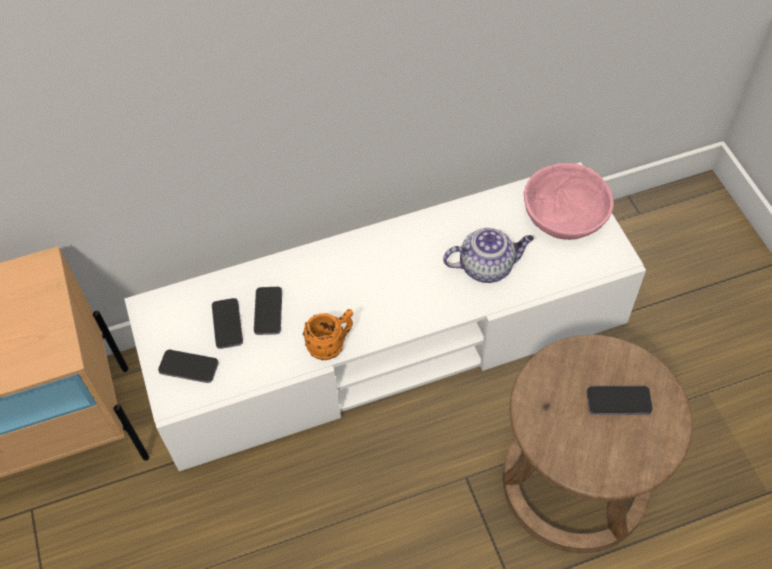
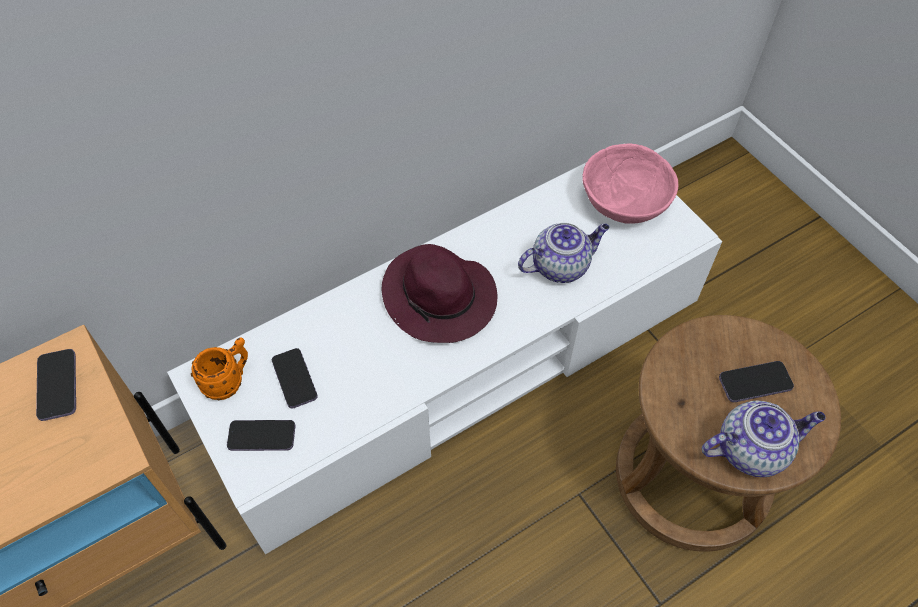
camera: 15 degrees left, 0 degrees up
(268, 312) = (337, 356): phone -> phone (58, 385)
(331, 344) = (417, 380): orange mug -> orange mug (229, 381)
(370, 277) = (440, 298): none -> purple hat
(596, 458) = (752, 449): none -> teapot

